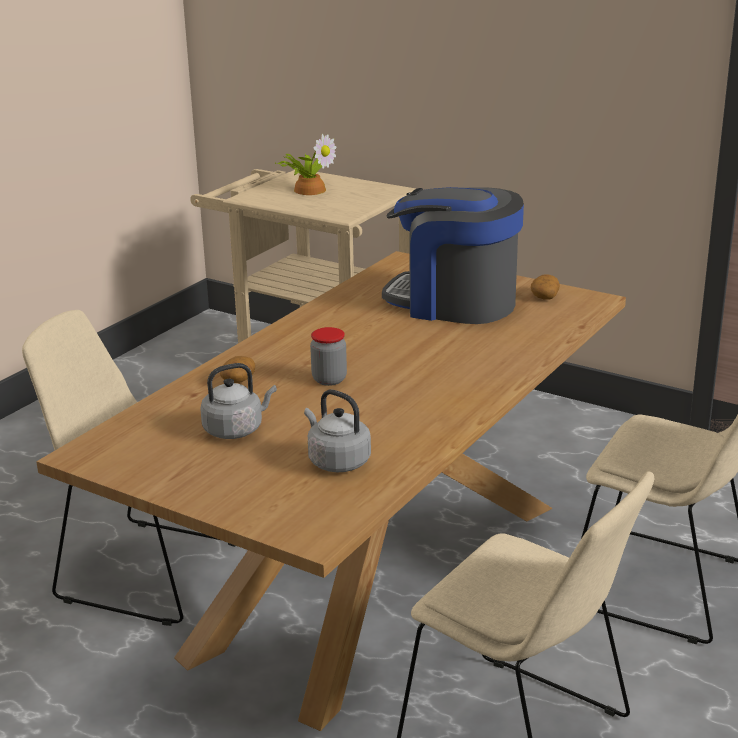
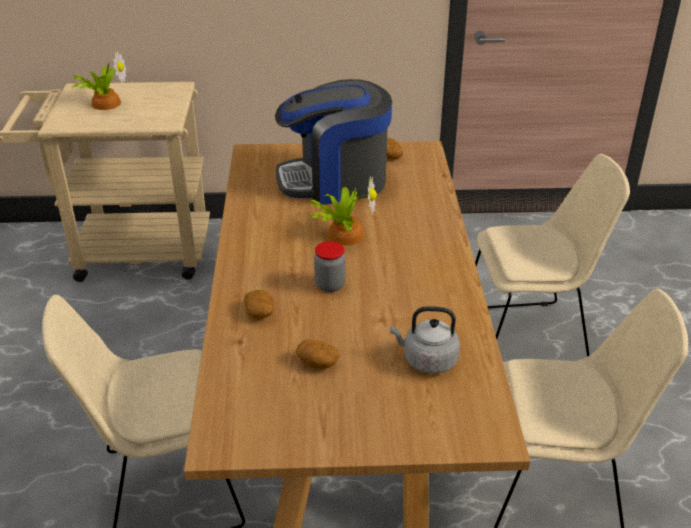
camera: 35 degrees left, 10 degrees up
(236, 429) = (317, 363): grey kettle -> potato
(400, 345) = (343, 234): none -> potted plant

